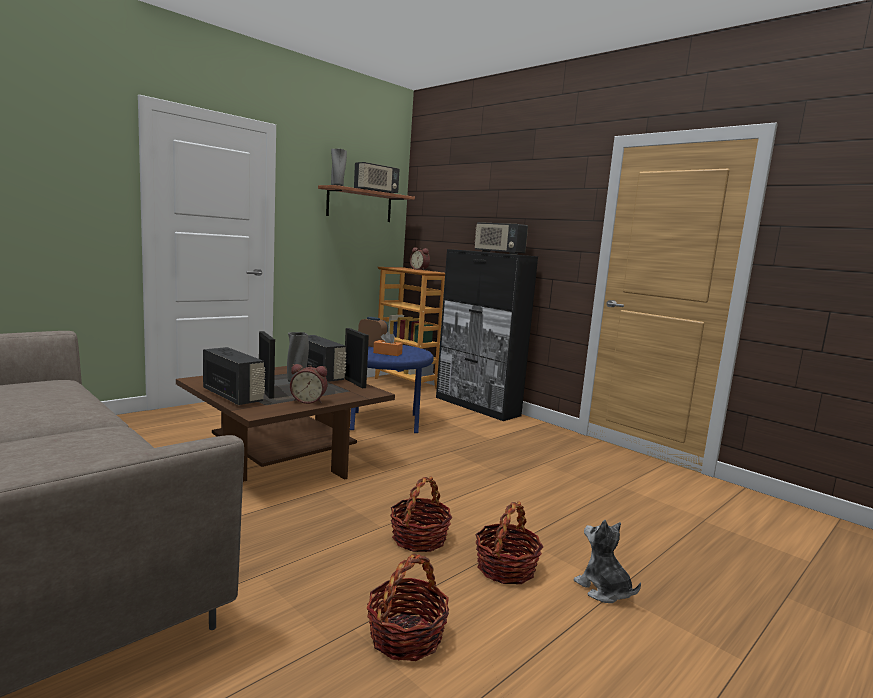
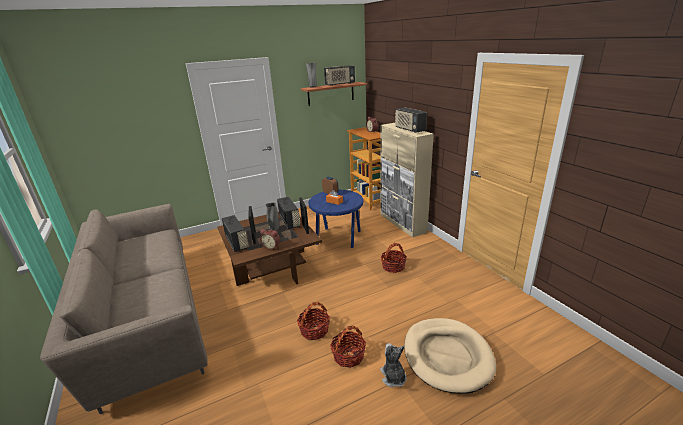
camera: 20 degrees right, 15 degrees up
(406, 636) = (279, 391): basket -> basket (393, 266)
(477, 406) = (402, 223): black cabinet -> beige cabinet
(664, 554) = (447, 356): none -> beige dog bed

